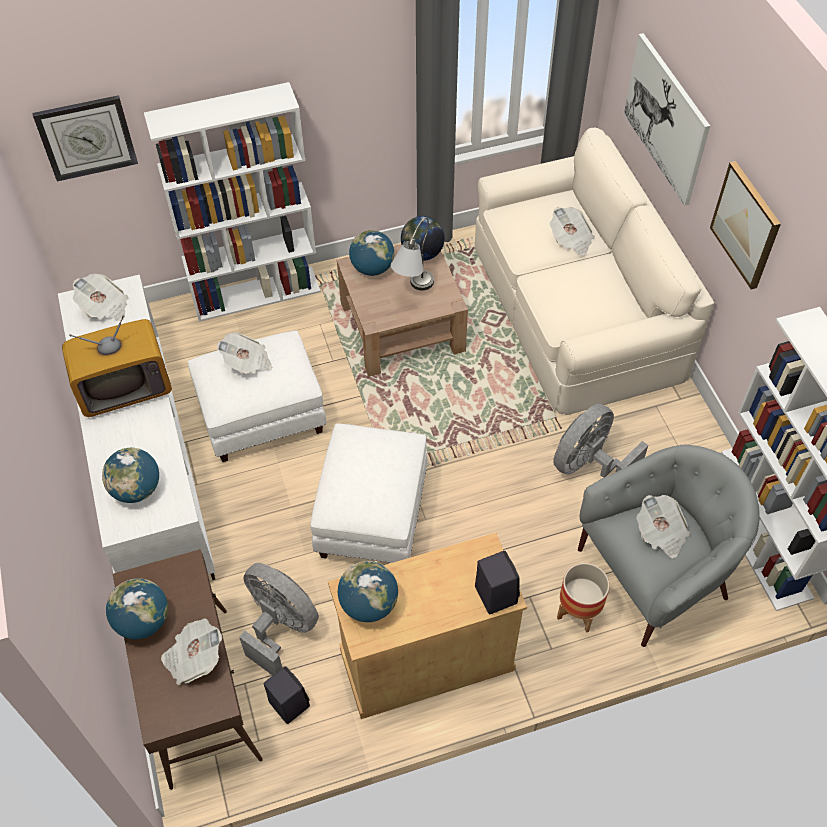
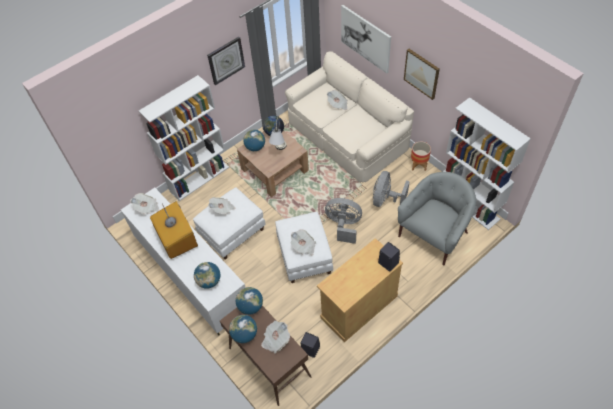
camera: 20 degrees left, 0 degrees up
(86, 137) = (114, 131): wall clock -> wall clock (226, 60)
(124, 386) = (177, 239): television -> television turned 75 degrees counterclockwise
(280, 626) = (289, 319): grey fan -> grey fan (343, 226)
(369, 604) = (339, 287): globe -> globe (250, 306)
(578, 612) = (411, 262): planter -> planter (418, 165)
(660, 533) = (435, 214): newspaper -> newspaper (304, 246)

